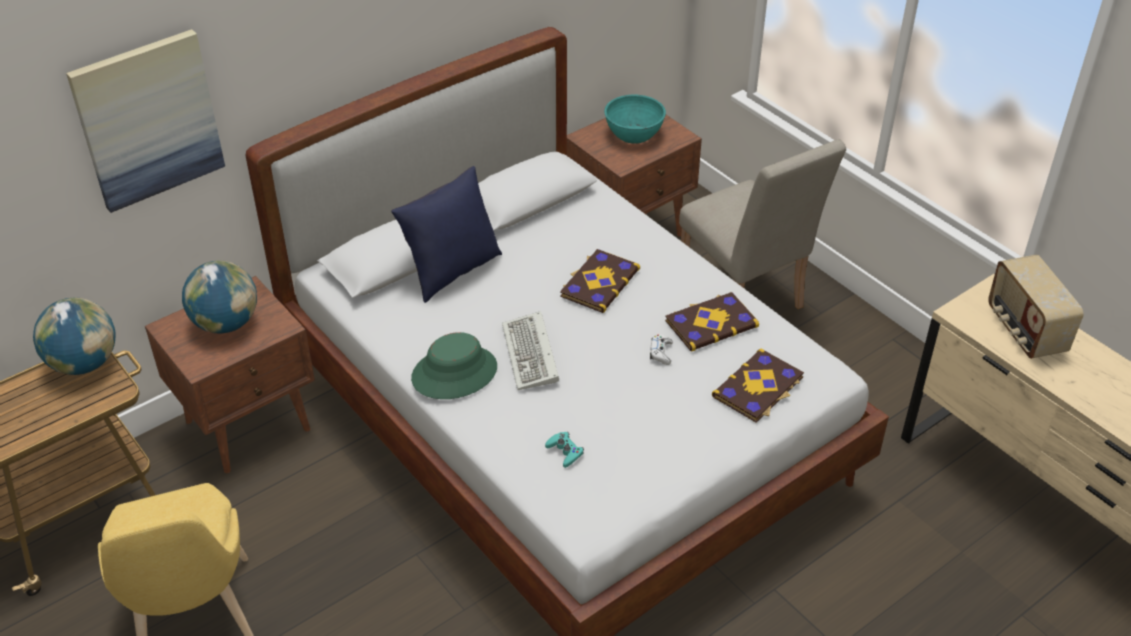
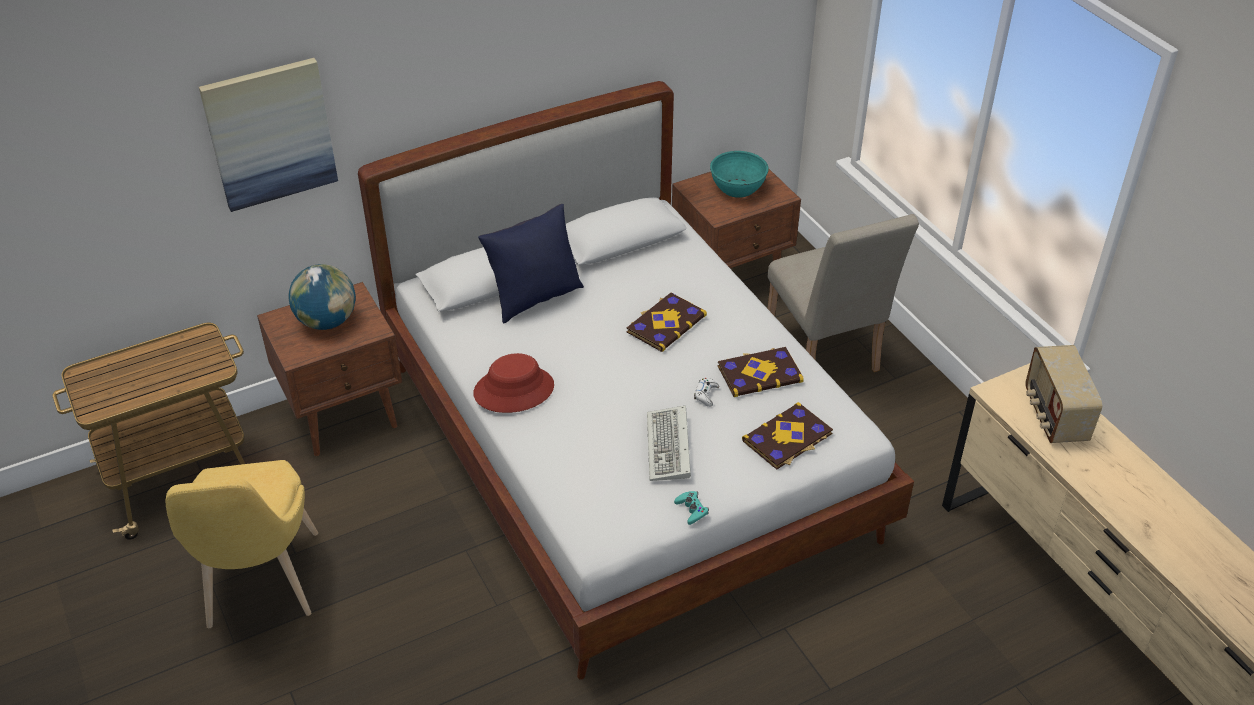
camera: 10 degrees right, 0 degrees up
(84, 363) = (196, 341): globe -> none
(454, 373) = (514, 390): green hat -> red hat
(532, 355) = (587, 383): keyboard -> keyboard (670, 448)
(565, 451) = (594, 473): turquoise game controller -> turquoise game controller (691, 509)

